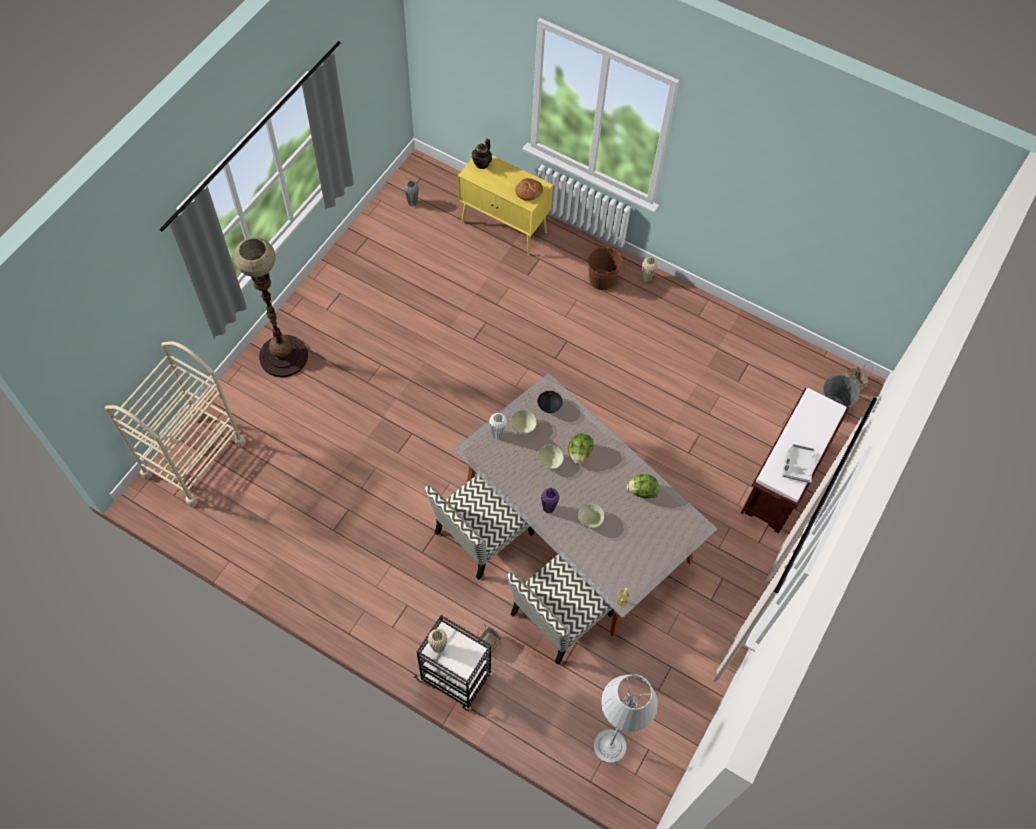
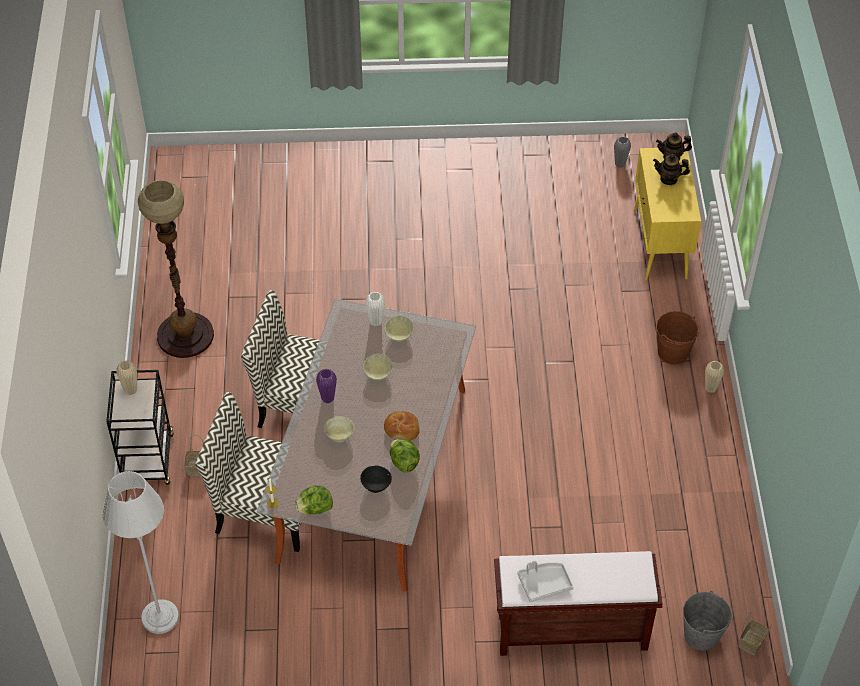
camera: 60 degrees right, 10 degrees down
(194, 458) = (225, 169): beige cart -> none
(283, 356) = (372, 169): floor lamp -> floor lamp (185, 335)
(500, 177) = (669, 179): none -> teapot
(528, 192) = (672, 207): bread -> bread (402, 429)
(549, 406) = (438, 344): black bowl -> black bowl (376, 486)
(579, 453) = (406, 392): lettuce -> lettuce (315, 508)

